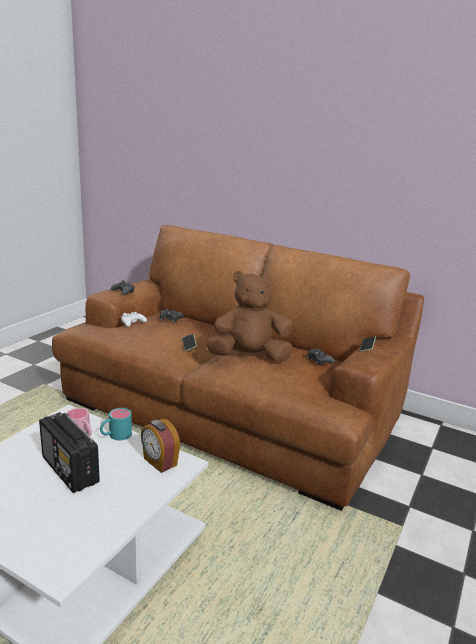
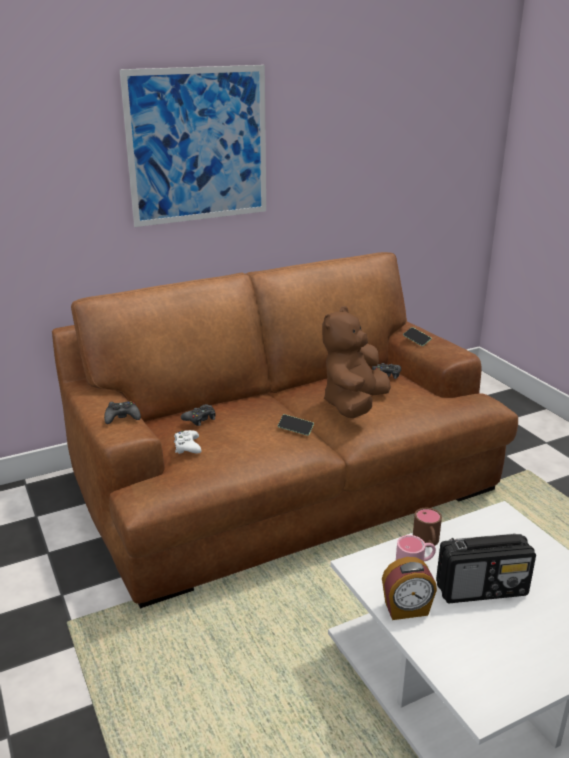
camera: 55 degrees left, 5 degrees up
(115, 435) = (427, 542): turquoise mug -> brown mug
(159, 462) = (493, 528): alarm clock -> alarm clock (406, 609)
(276, 145) = (198, 145): none -> picture

